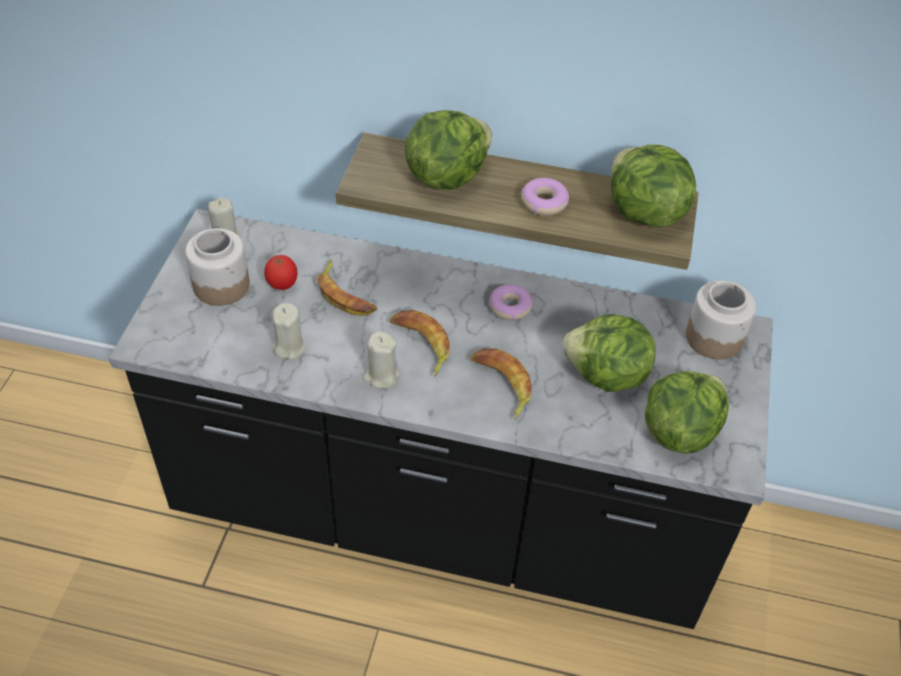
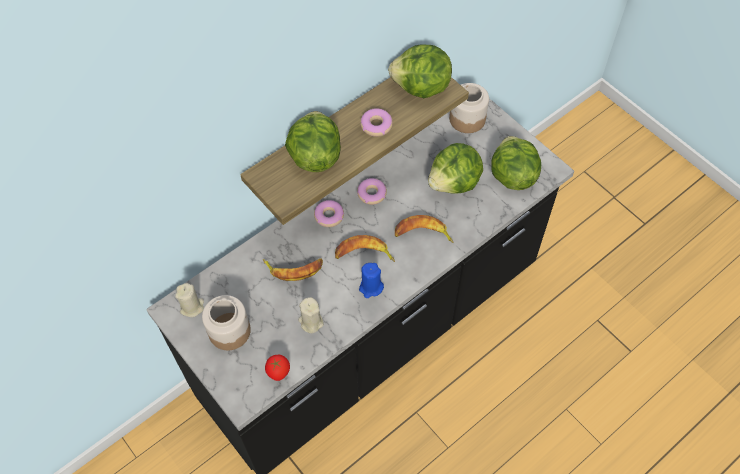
camera: 50 degrees left, 10 degrees up
(282, 285) = (258, 297): tomato -> tomato (278, 373)
(381, 376) = (371, 287): beige candle -> blue candle
(442, 286) = (329, 216): none -> donut

